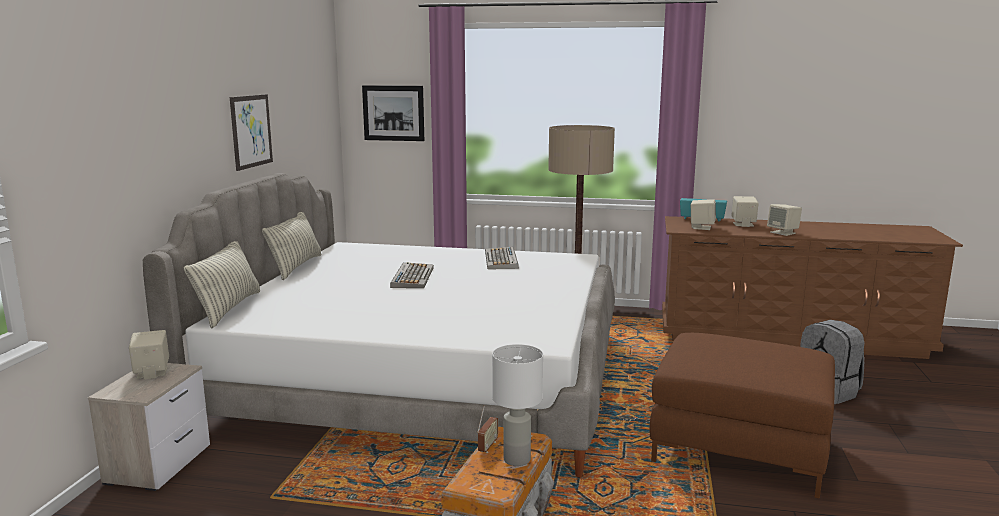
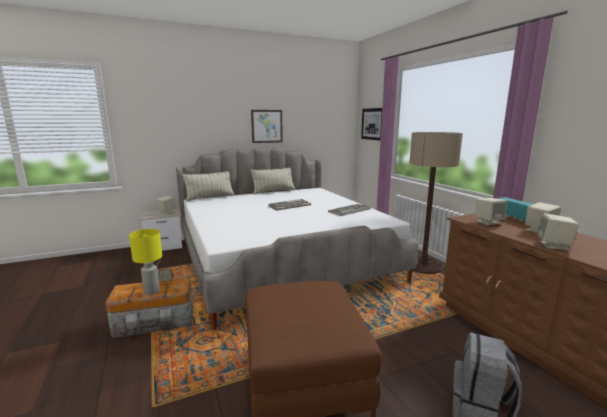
camera: 55 degrees right, 0 degrees up
(516, 460) = (151, 291): white table lamp -> yellow table lamp

